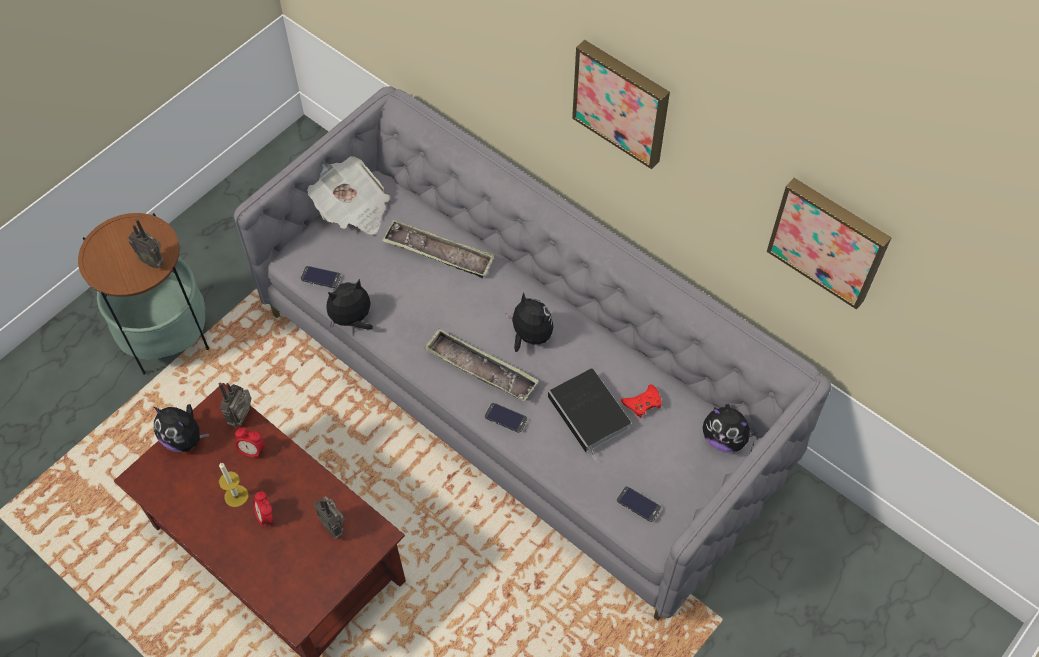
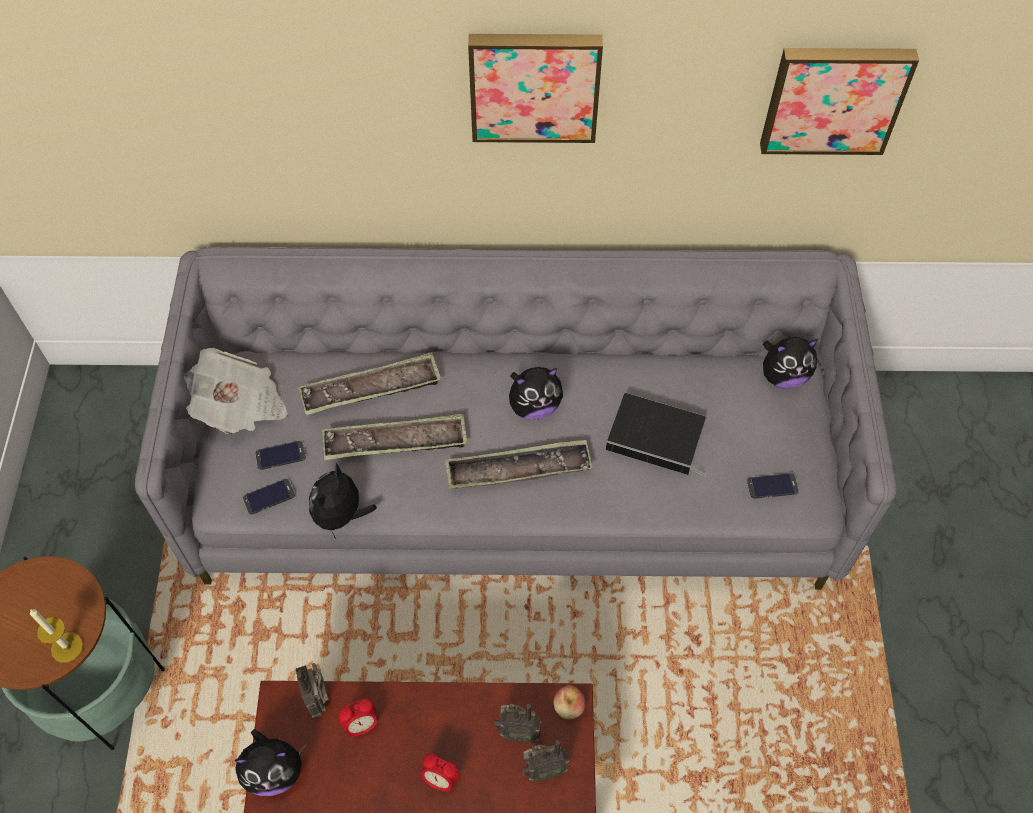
camera: 40 degrees left, 0 degrees up
(153, 261) = (74, 607): radio -> radio (543, 770)
(236, 496) = (389, 784): candle -> candle (67, 647)
(376, 536) = (568, 707): none -> apple
(422, 297) = (395, 442): none -> tray
(505, 418) = (584, 498): phone -> phone (280, 455)
(530, 336) = (534, 406): plush toy -> plush toy turned 150 degrees clockwise
(643, 403) = (691, 394): red game controller -> none

